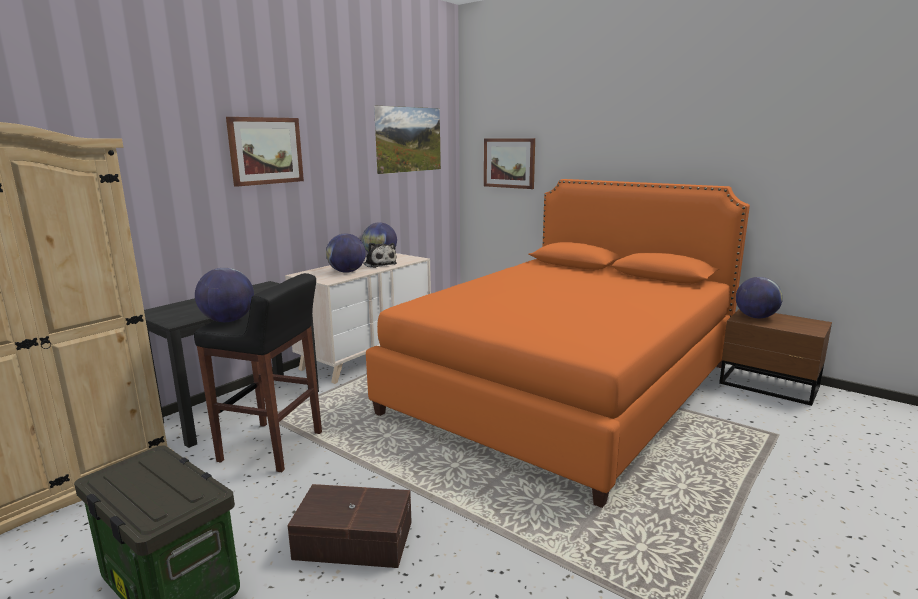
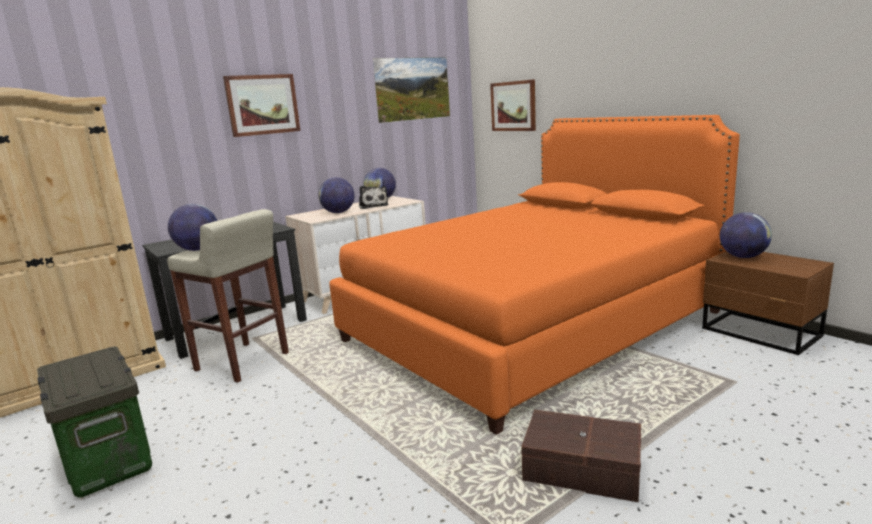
camera: 15 degrees right, 0 degrees up
(273, 447) = (243, 362): black stool -> beige stool
(353, 539) = (262, 439): brown storage box -> brown storage box (581, 468)

